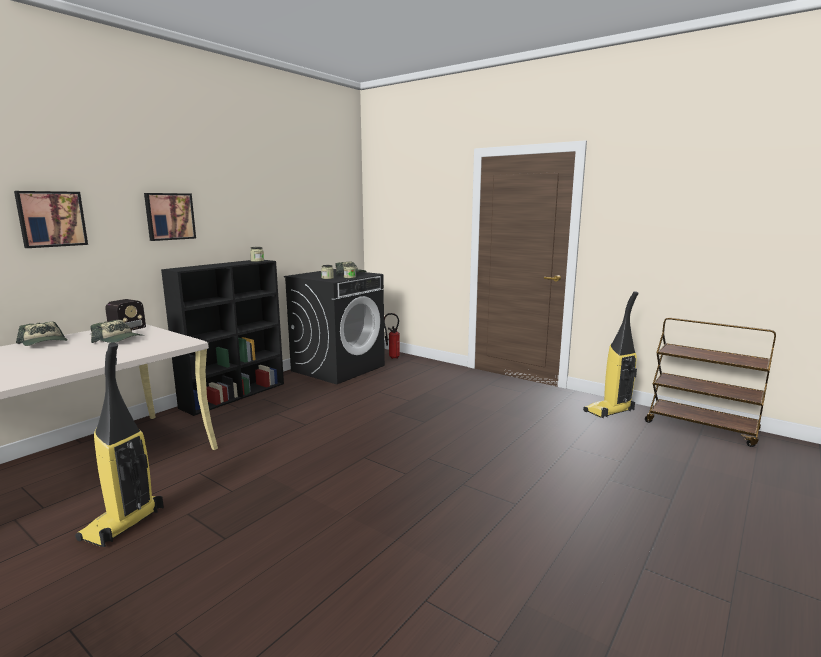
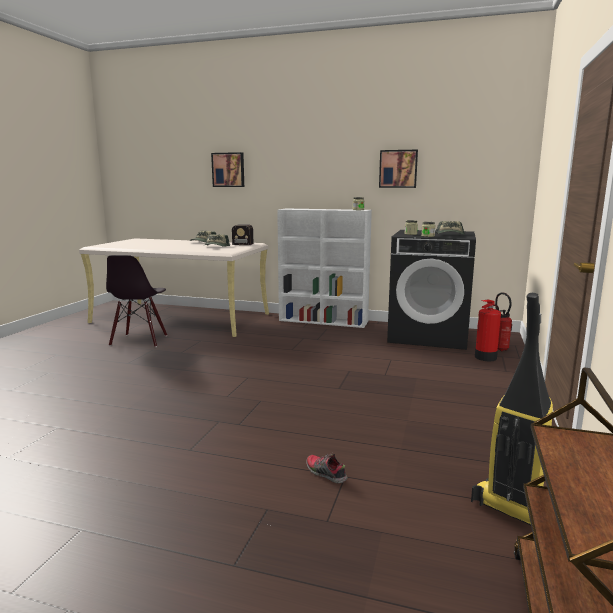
camera: 70 degrees right, 0 degrees up
(123, 525) = (139, 341): vacuum cleaner -> black chair
(169, 216) = (299, 169): picture -> picture (398, 169)
(235, 395) = (324, 321): black bookcase -> white bookcase
(405, 365) = (485, 357): none -> fire extinguisher
(565, 452) = (325, 473): none -> shoe

